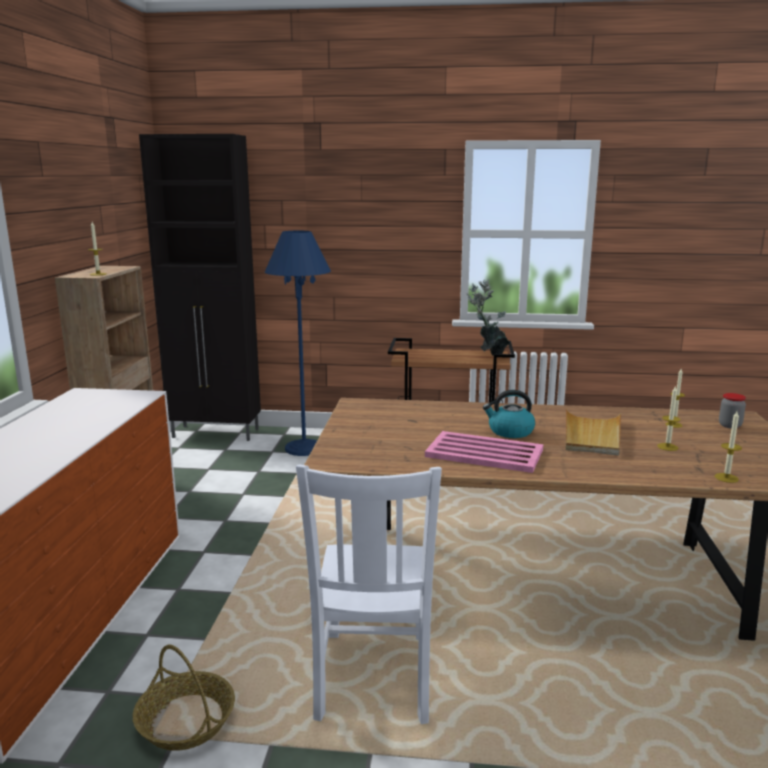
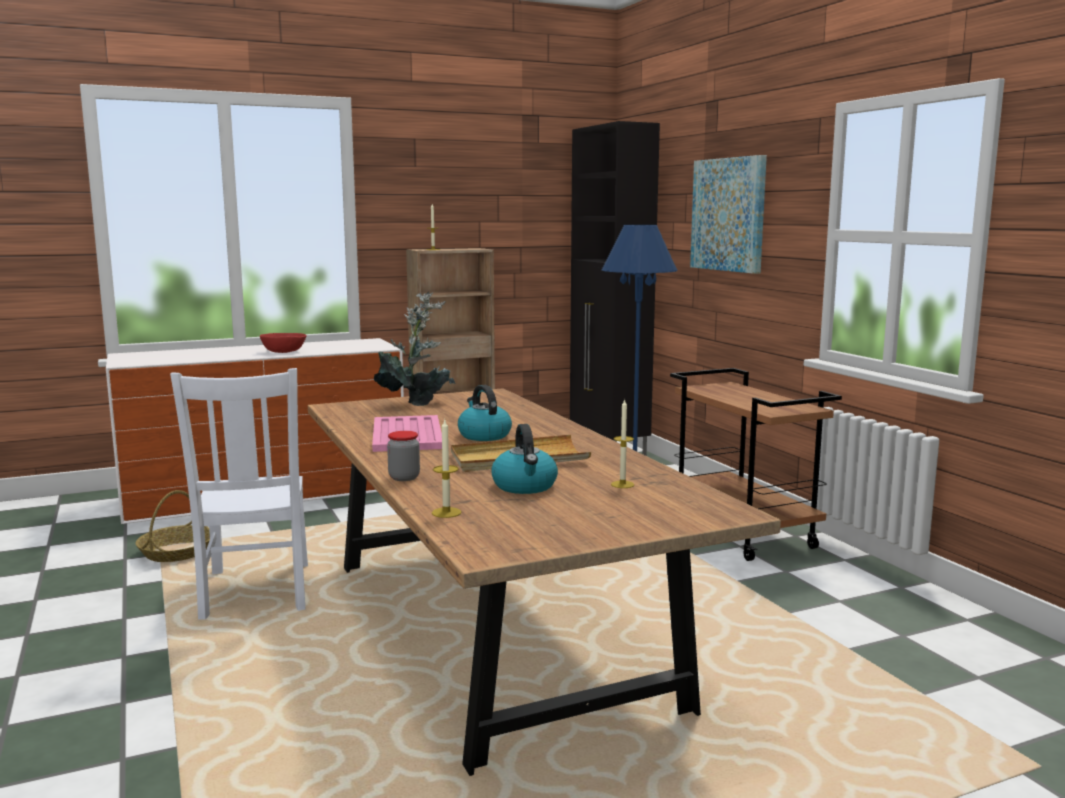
camera: 60 degrees right, 5 degrees down
(70, 433) = (284, 351): none -> red bowl
(346, 219) = (728, 214): none -> picture
(373, 680) = (256, 593): white chair -> white chair turned 75 degrees counterclockwise
(489, 356) = (787, 407): potted plant -> potted plant (416, 403)
(667, 447) = (525, 486): candle -> kettle
(730, 425) = (671, 508): jar -> jar (404, 477)

